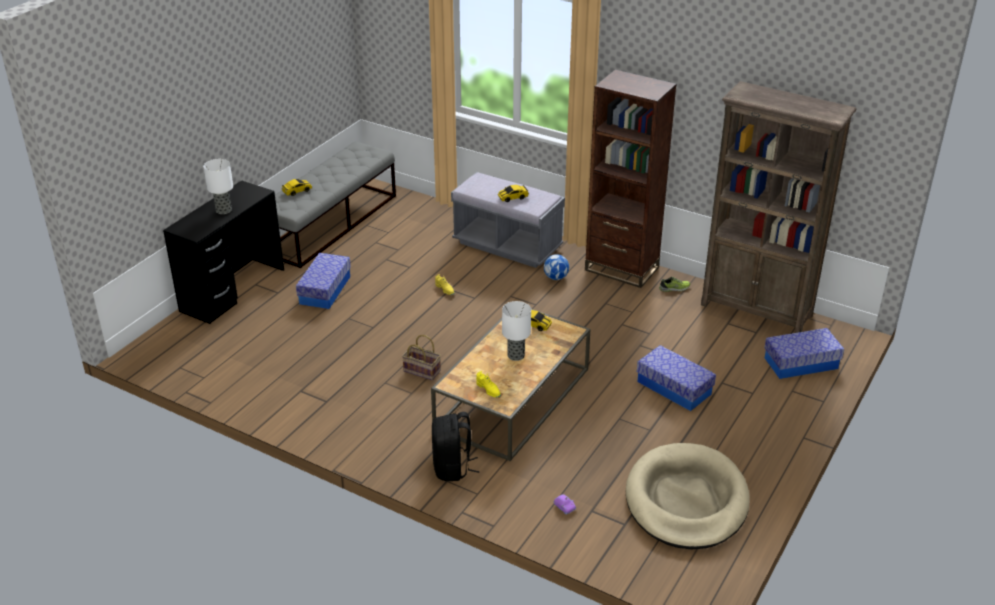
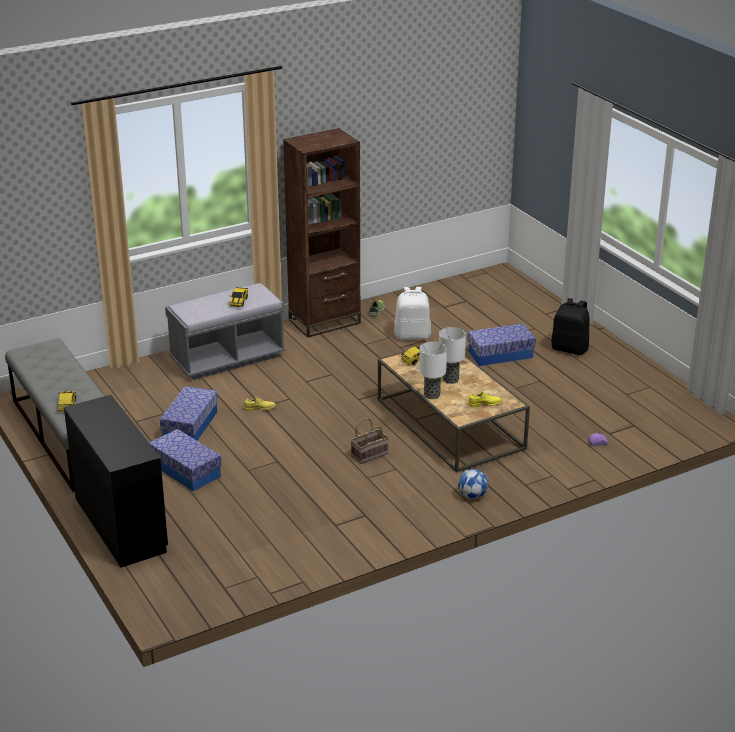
camera: 60 degrees left, 5 degrees down
(224, 210) = (115, 429): table lamp -> table lamp (432, 395)
(452, 468) = (512, 477): black backpack -> black backpack (570, 349)
(556, 277) = (303, 353): football -> football (472, 496)
(651, 324) = (412, 336): none -> white backpack
(686, 501) = (628, 394): beige dog bed -> none
(757, 310) = (440, 291): brown bookcase -> none
(801, 363) = (518, 299): storage box -> storage box (190, 425)

